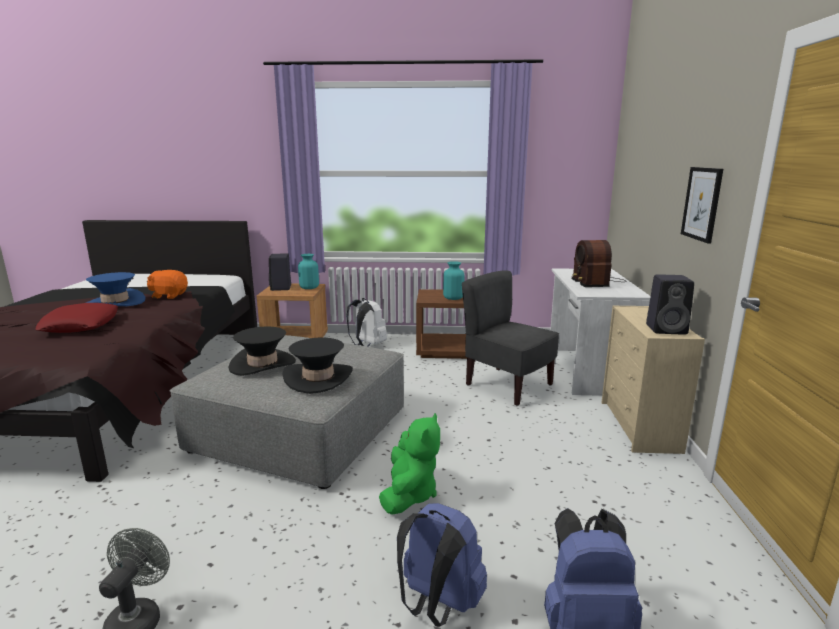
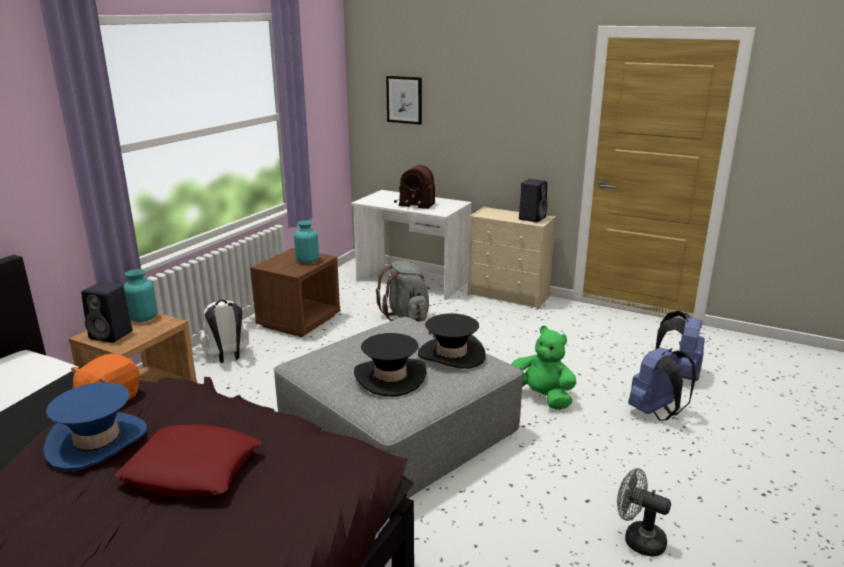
camera: 65 degrees left, 5 degrees up
(507, 385) = (406, 316): grey chair -> grey backpack
(702, 203) = (525, 127): picture -> picture (404, 100)

